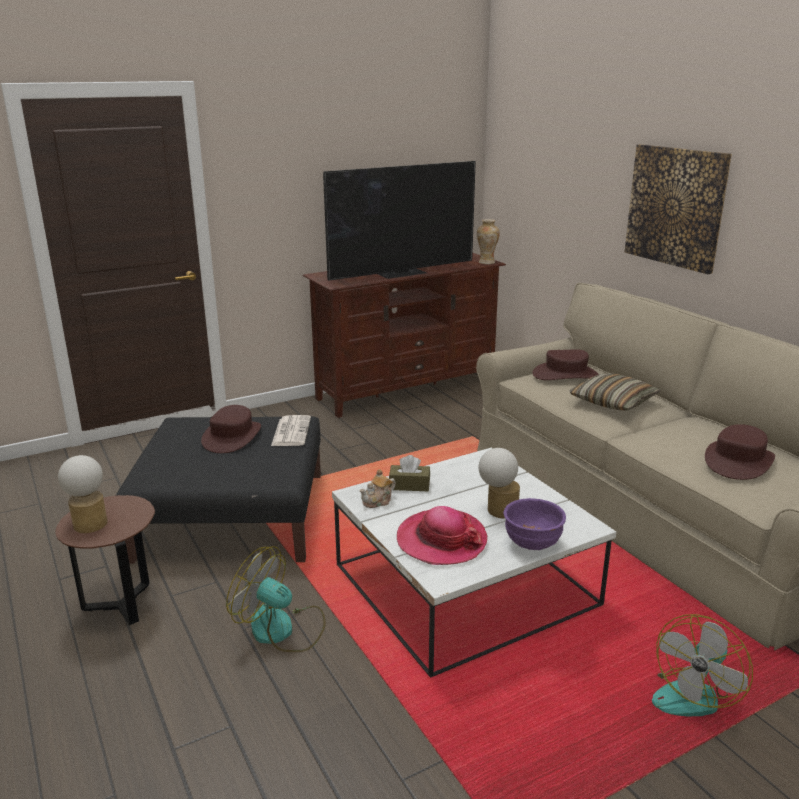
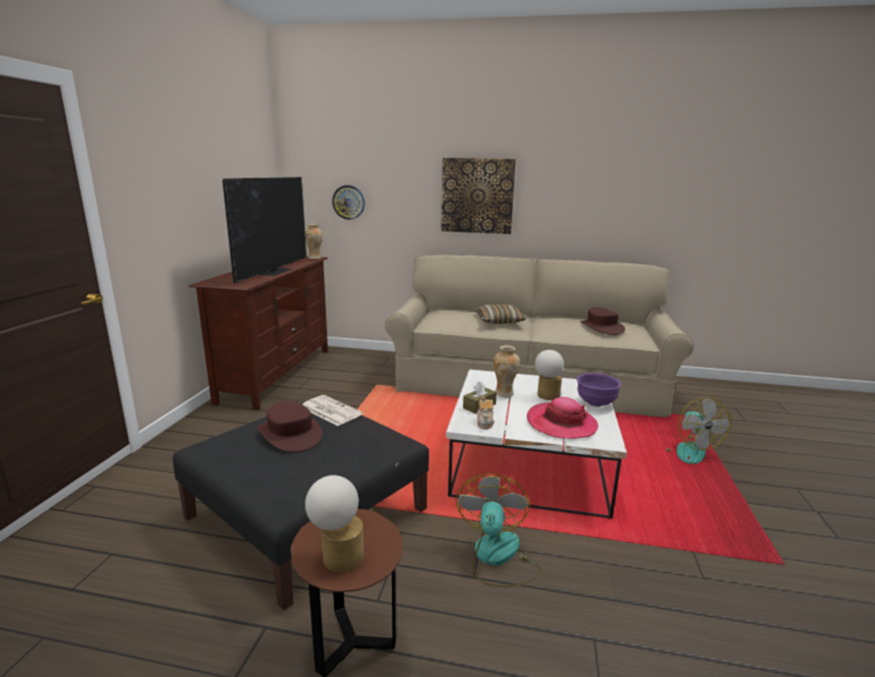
camera: 50 degrees left, 5 degrees down
(282, 630) = (497, 558): fan -> fan turned 120 degrees clockwise
(462, 486) = (504, 394): none -> vase
(539, 195) = (348, 202): none -> wall clock
(565, 375) = (448, 315): brown hat -> none

